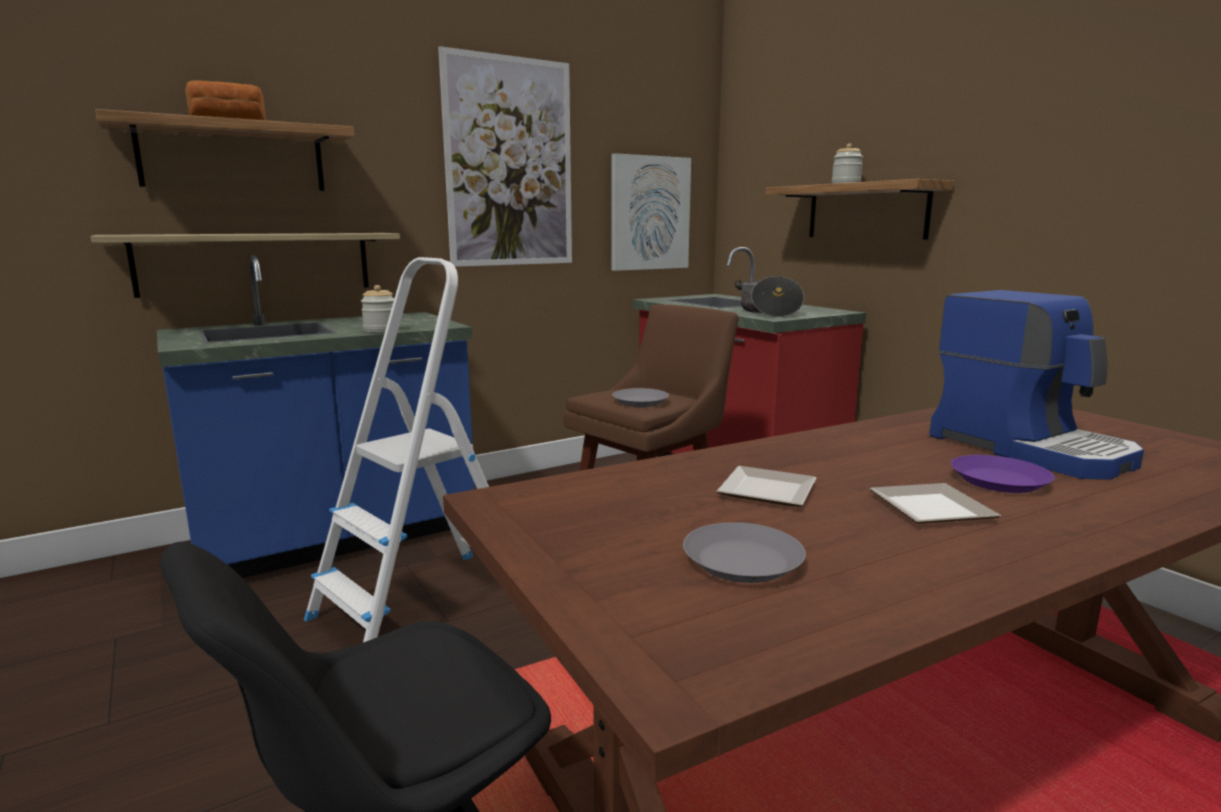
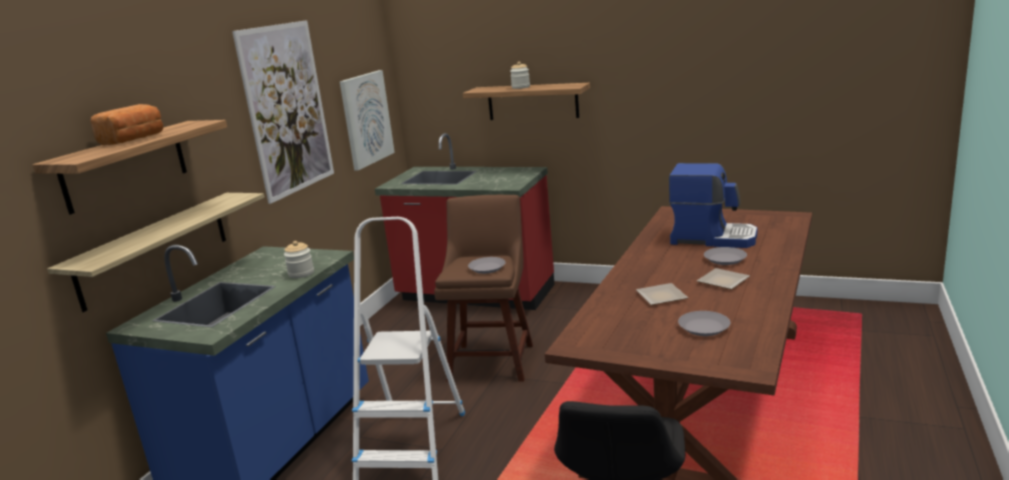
camera: 35 degrees left, 5 degrees up
(768, 312) = (495, 181): cooking pot -> none
(998, 481) = (725, 259): purple plate -> grey plate

